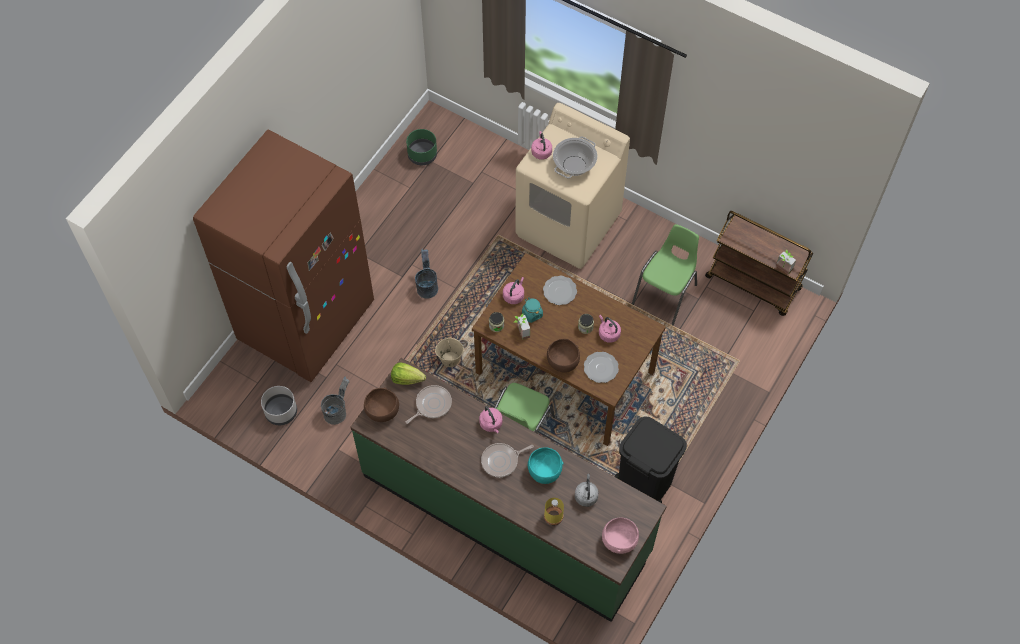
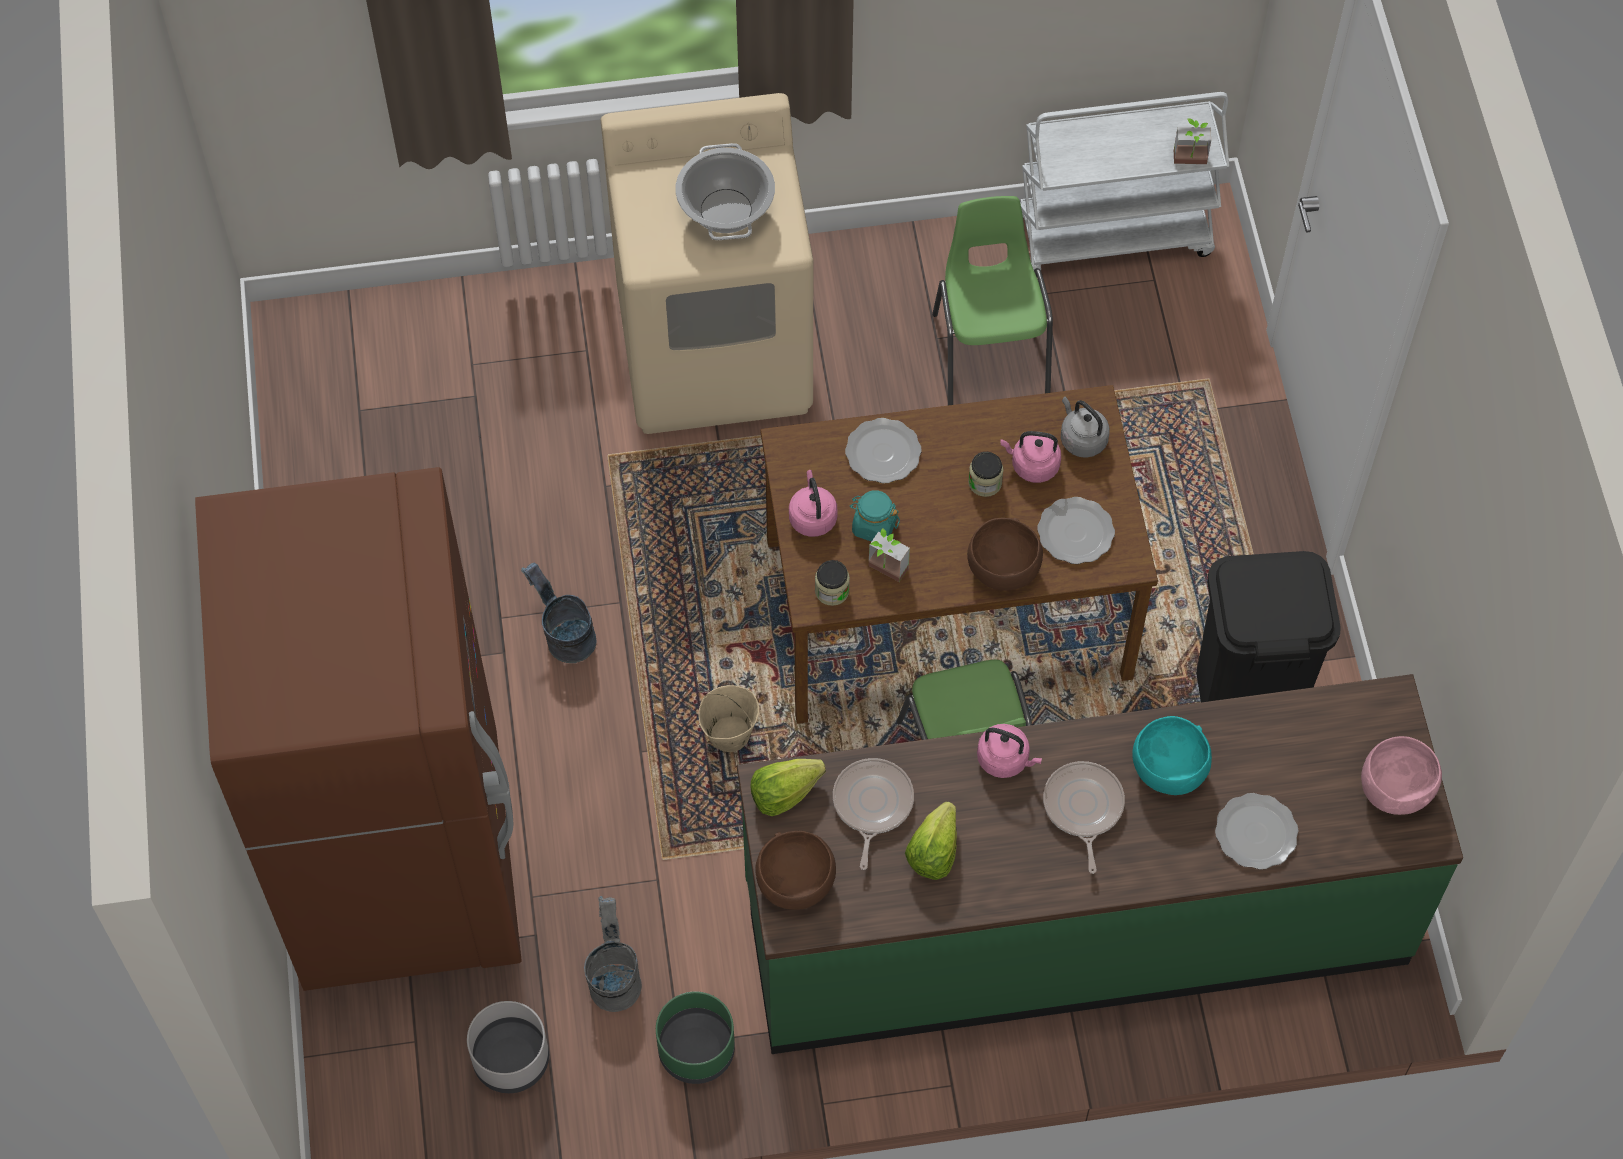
camera: 40 degrees left, 0 degrees up
(422, 155) = (332, 409): green planter -> green planter (696, 1050)
(437, 436) = (933, 852): none -> lettuce
(501, 461) = (1083, 808): frying pan -> frying pan turned 150 degrees clockwise
(541, 151) = (644, 225): pink kettle -> none
(553, 516) = (1254, 832): yellow bottle -> plate
(586, 495) = (1273, 757): grey kettle -> grey kettle (1081, 439)
(754, 283) = (1113, 234): brown cart -> white cart

